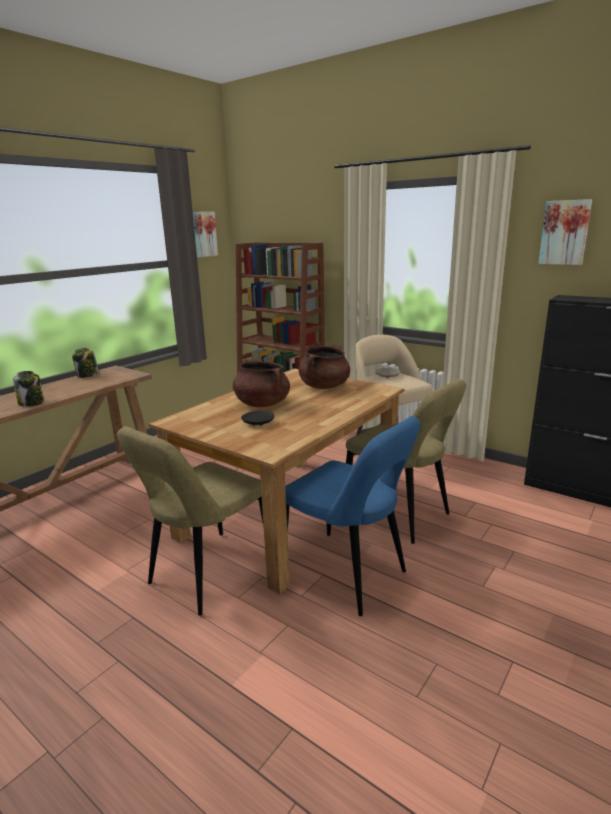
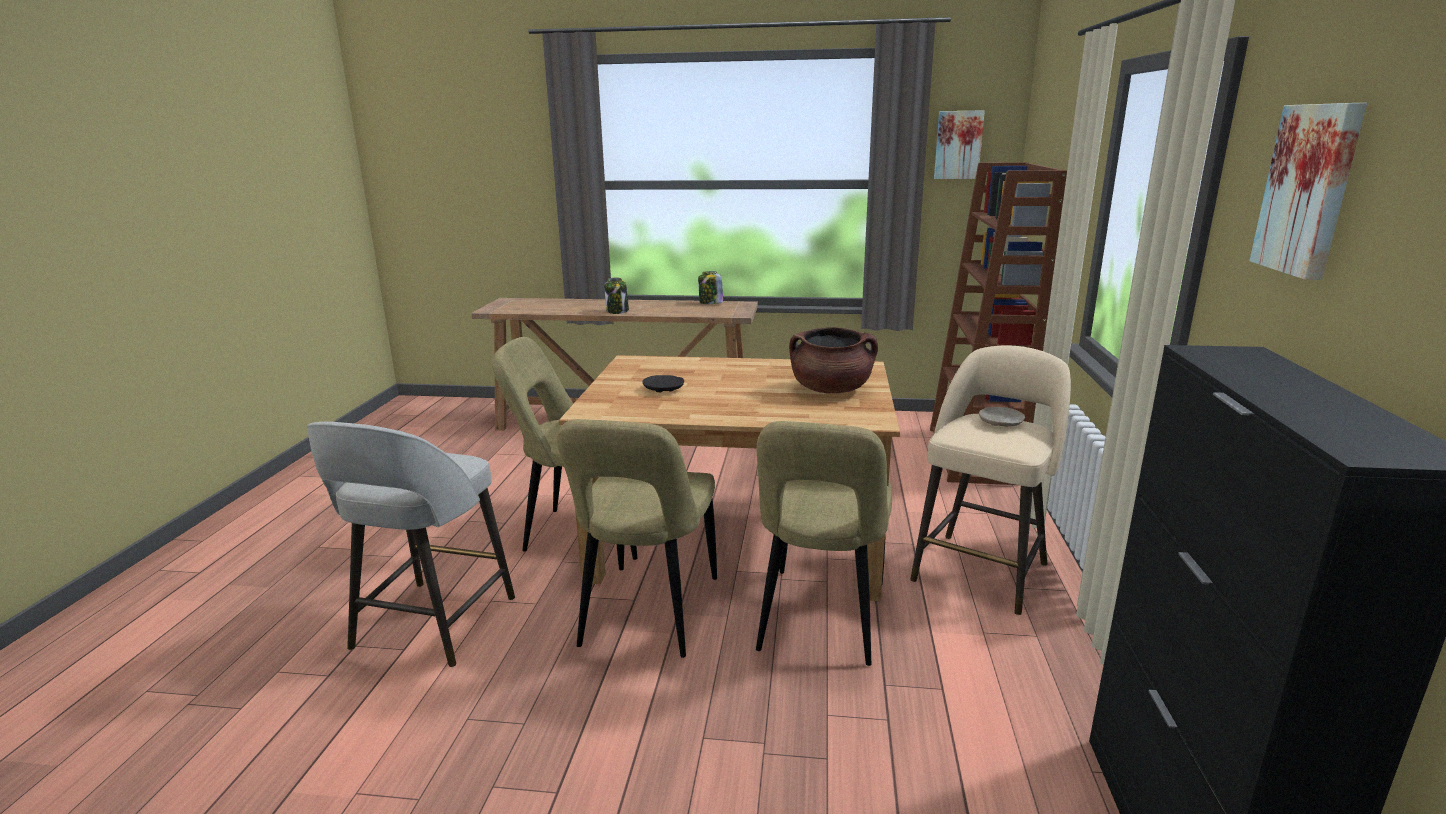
camera: 60 degrees right, 0 degrees up
(262, 404) = (723, 378): brown cooking pot -> none
(268, 701) = (431, 625): none -> grey stool
(347, 574) = (647, 615): blue chair -> beige chair

